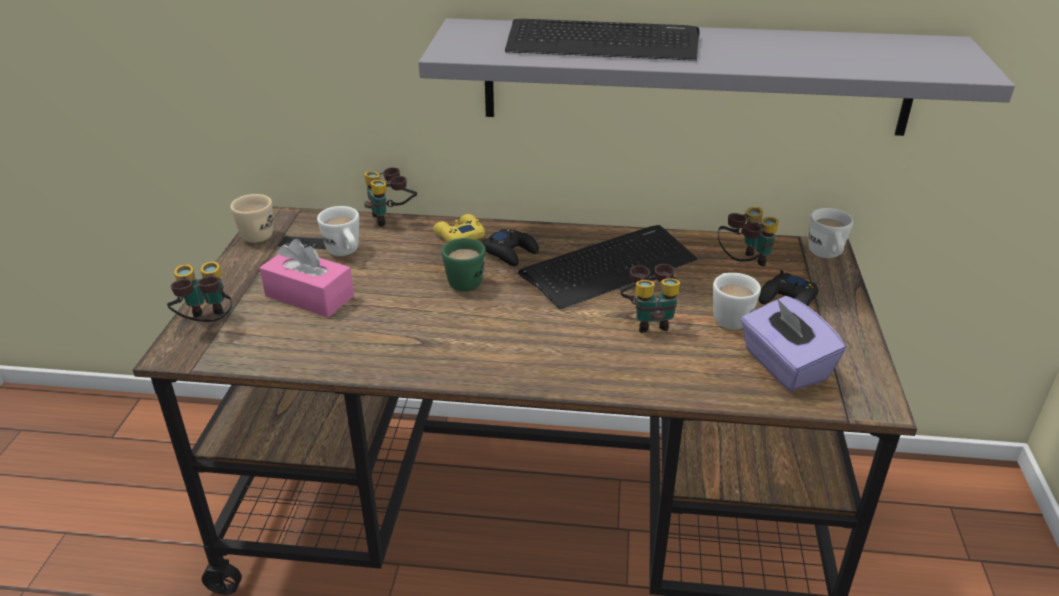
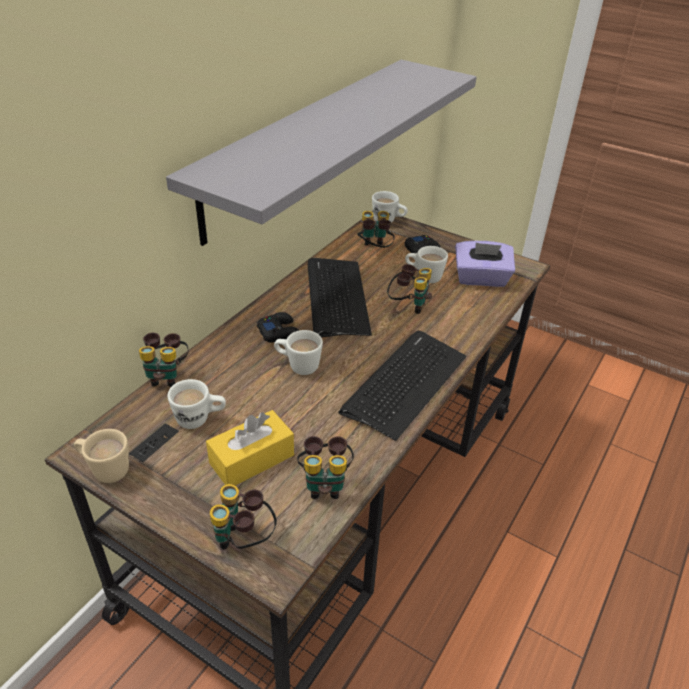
camera: 65 degrees left, 5 degrees up
(298, 347) = (325, 484): none -> binoculars
(309, 296) = (252, 459): pink tissue box -> yellow tissue box
(459, 236) = (232, 349): yellow game controller -> none
(464, 279) = (298, 366): green mug -> white mug
(602, 43) = (303, 141): keyboard -> keyboard (405, 383)

